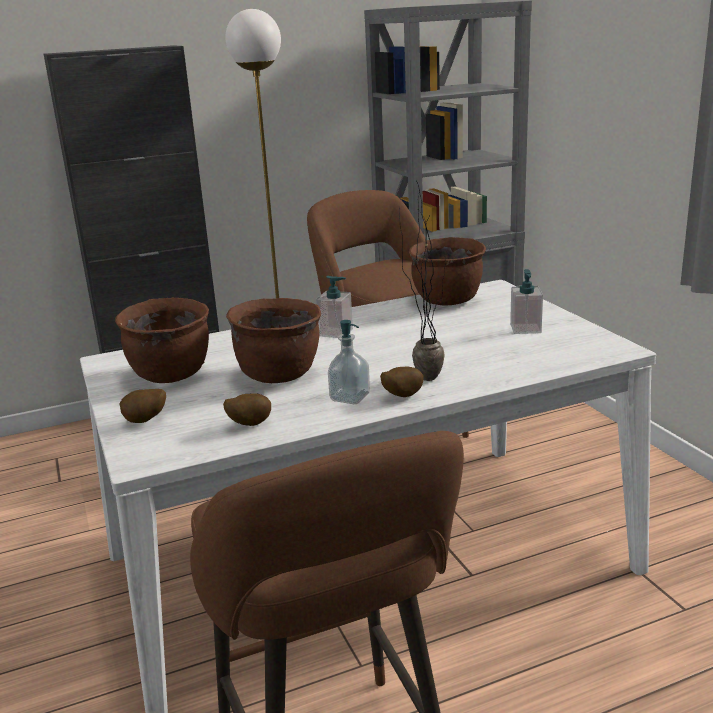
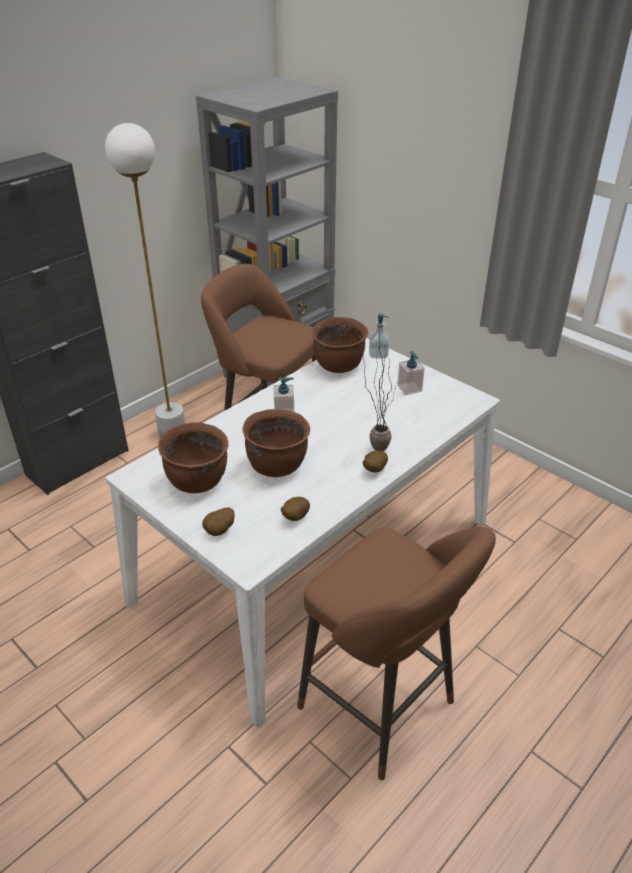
camera: 25 degrees left, 15 degrees up
(350, 397) = (342, 478): soap dispenser -> soap dispenser (378, 354)

